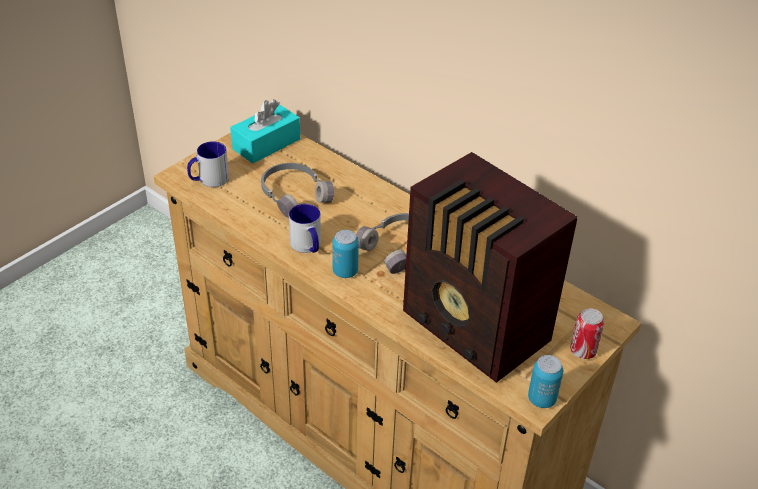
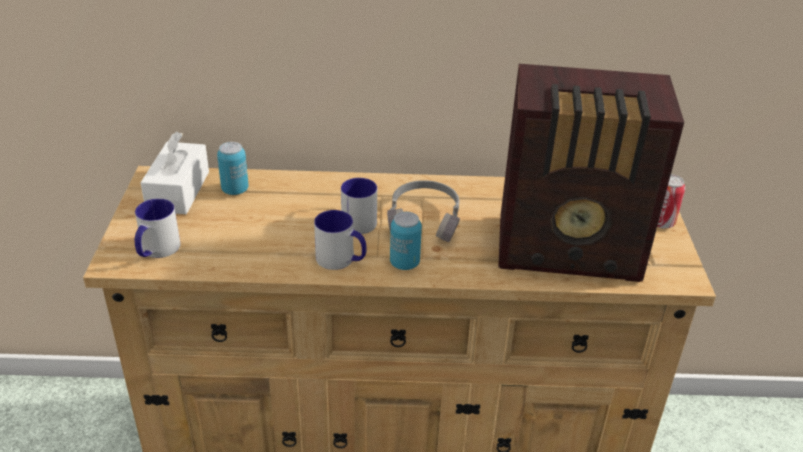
camera: 40 degrees left, 5 degrees down
(266, 144) = (178, 191): turquoise tissue box -> white tissue box
(294, 195) = (267, 222): grey headphones -> none
(353, 223) = (357, 219): none -> mug
(541, 399) = (685, 274): can -> can (235, 190)

